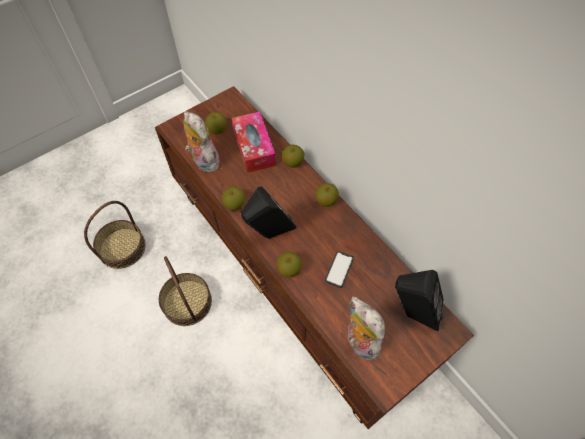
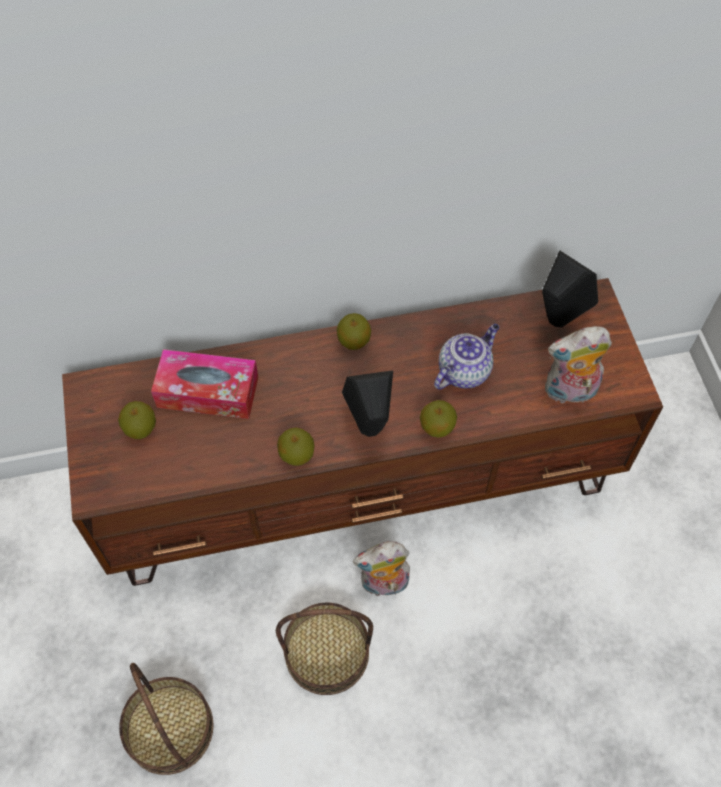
camera: 65 degrees left, 0 degrees up
(203, 160) = (190, 470): plush toy -> plush toy (384, 584)
(293, 162) = (266, 353): apple -> none
(339, 269) = (464, 371): phone -> teapot

